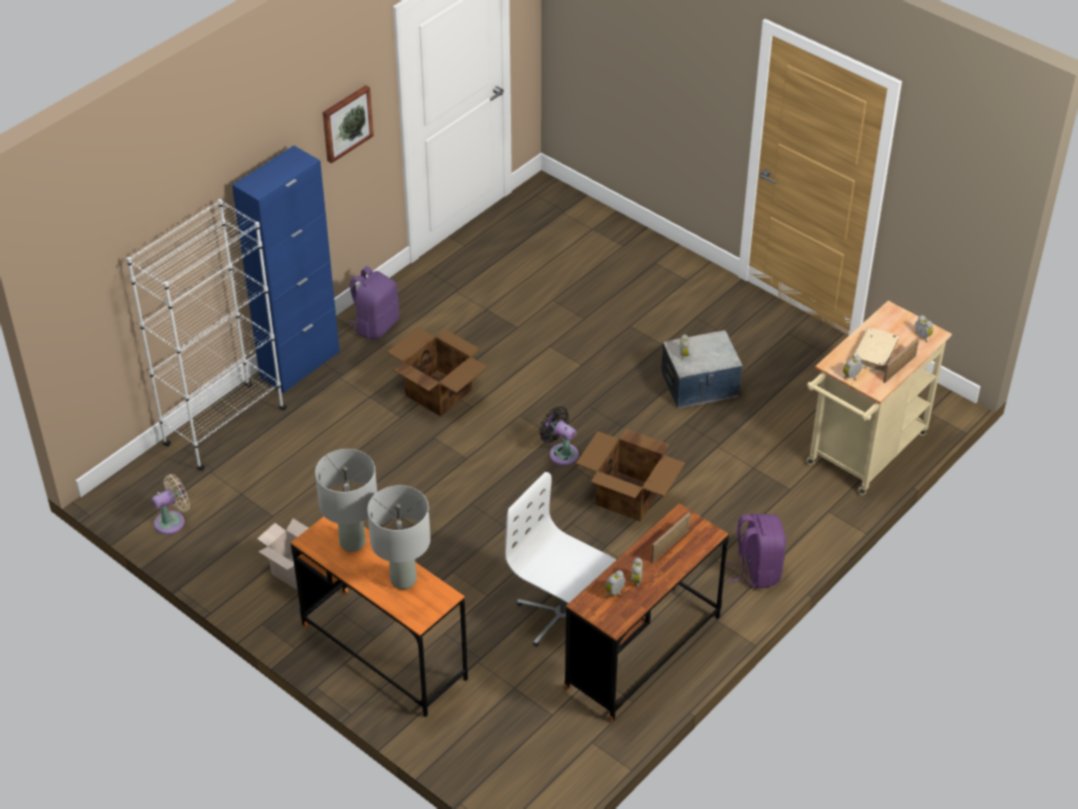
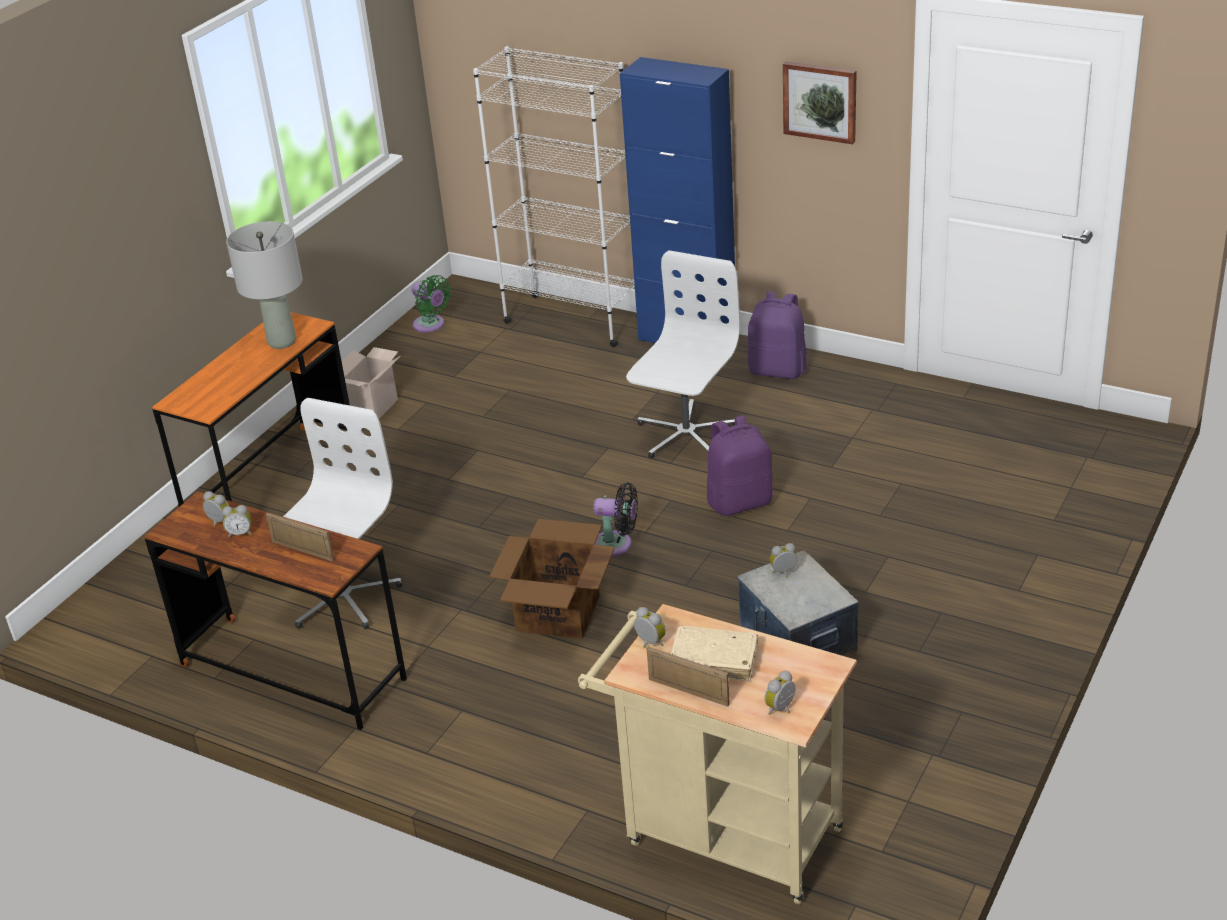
camera: 80 degrees right, 10 degrees down
(172, 521) = (431, 325): beige fan -> green fan
(403, 579) = (231, 381): grey table lamp -> none
(438, 392) = (685, 435): cardboard box -> white office chair
(561, 453) = (617, 544): black fan -> black fan turned 75 degrees clockwise
(756, 570) = (451, 752): purple backpack -> purple backpack (739, 502)

